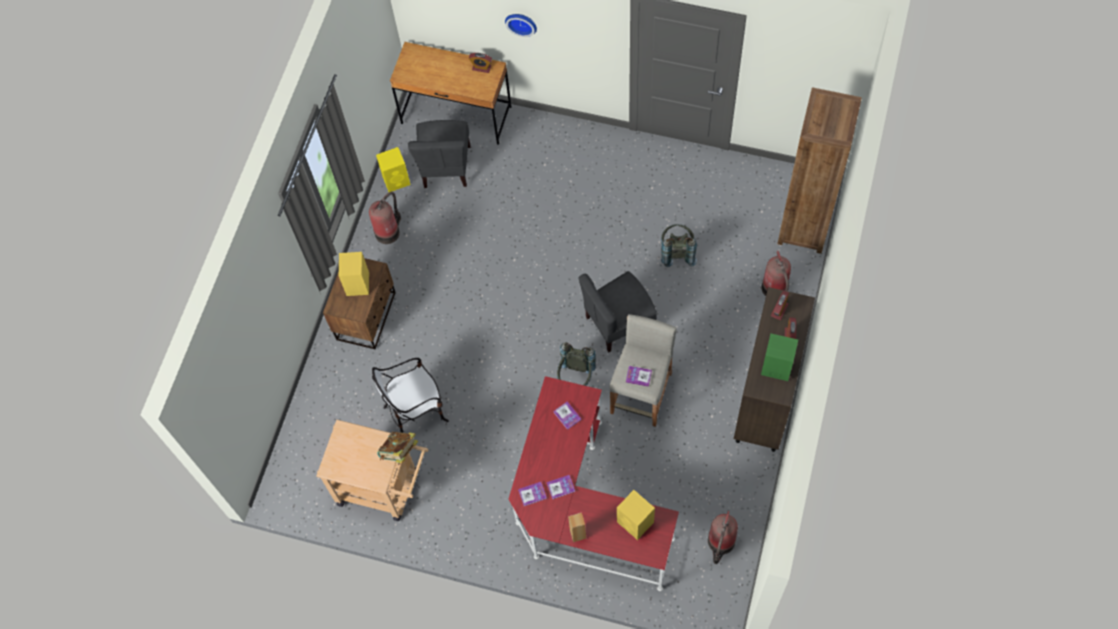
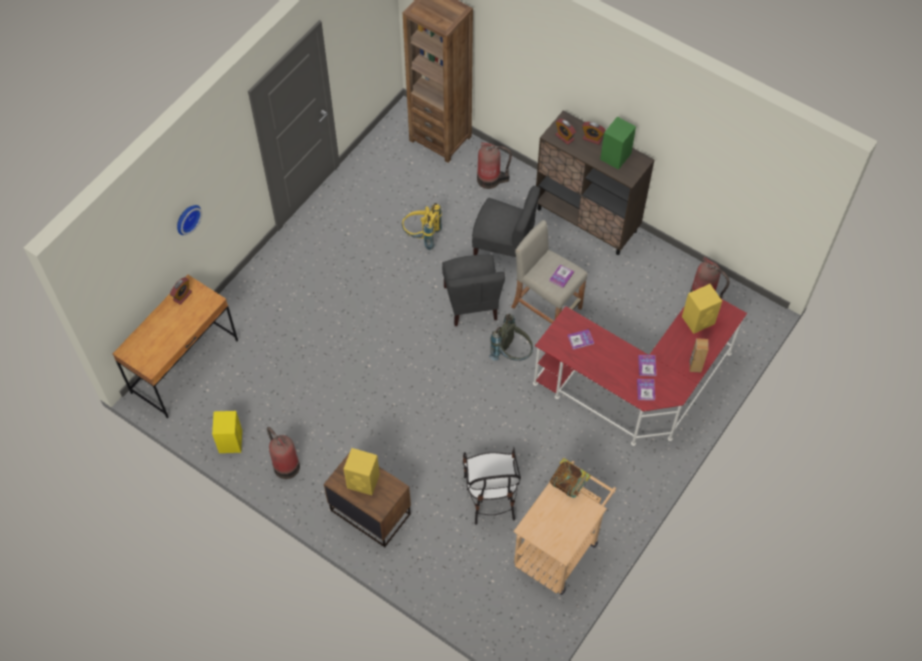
camera: 75 degrees left, 5 degrees down
(446, 167) = (239, 393): grey chair -> grey chair (503, 247)
(677, 252) = (422, 236): grey backpack -> yellow backpack

